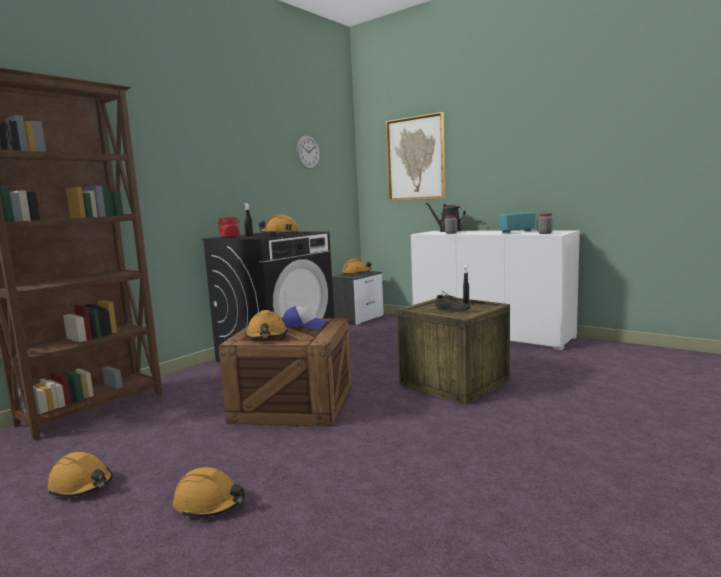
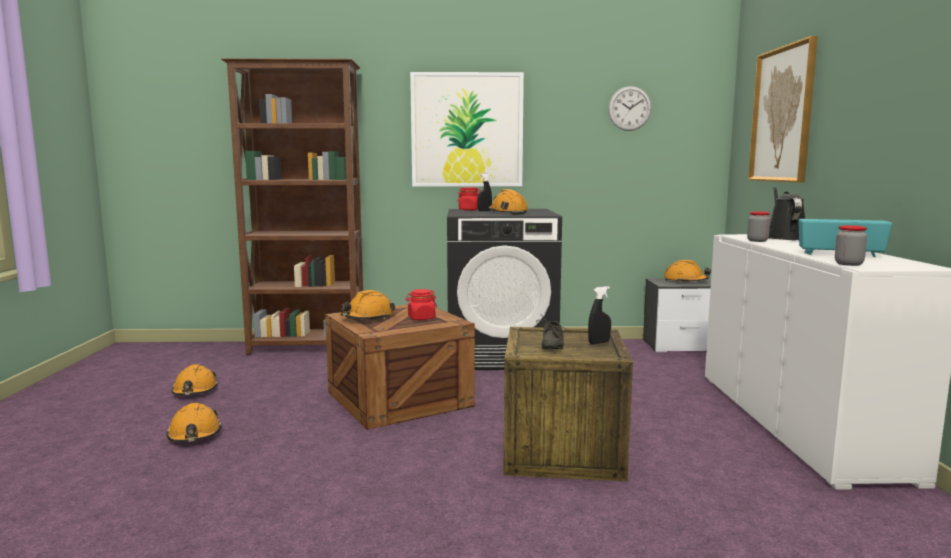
camera: 50 degrees right, 0 degrees up
(206, 166) = (467, 130): none -> picture
(304, 325) = (421, 318): cap -> red jar

